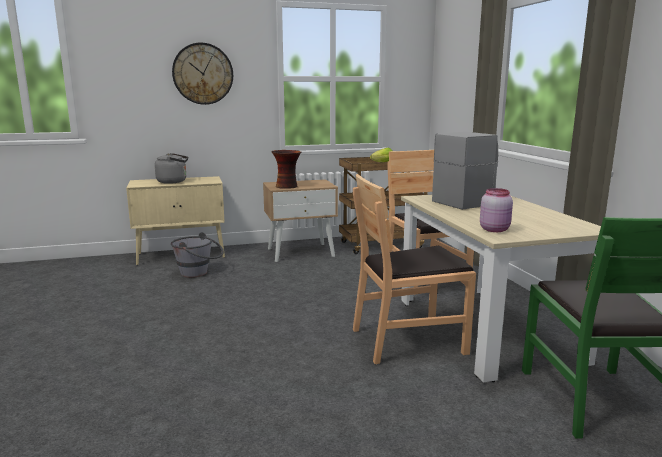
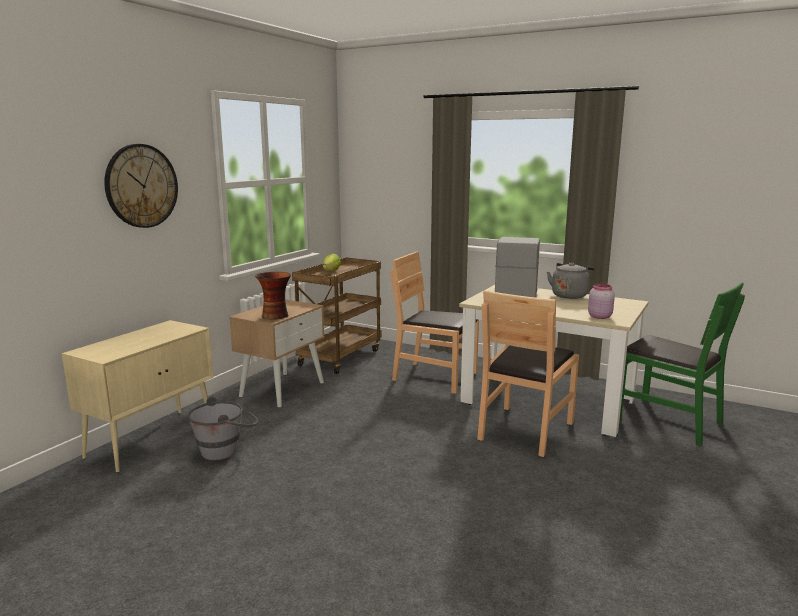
camera: 45 degrees left, 0 degrees up
(174, 181) = (140, 340): grey kettle -> grey kettle (569, 295)

